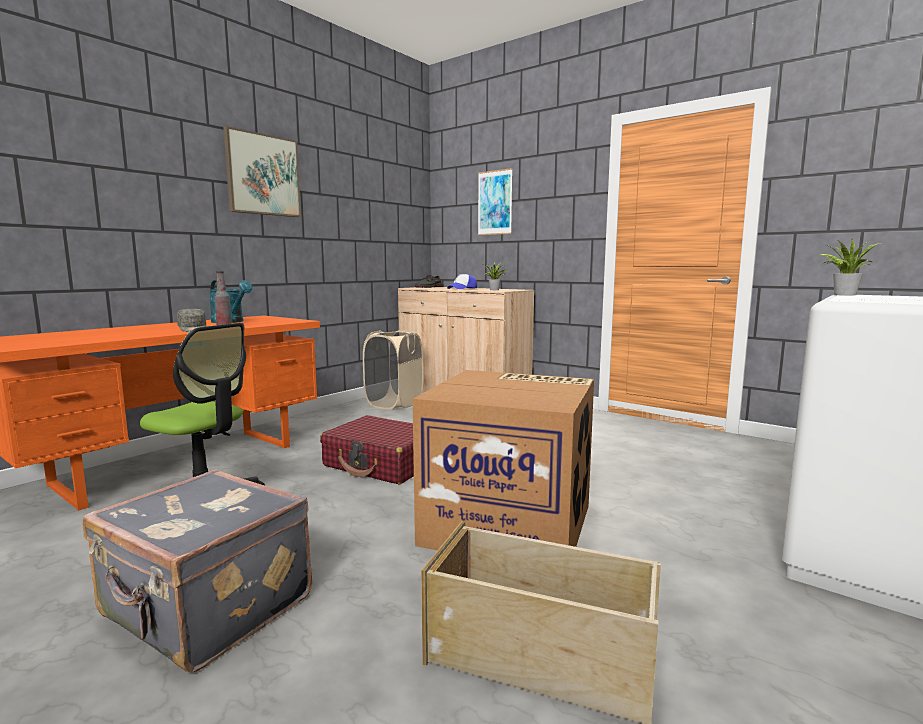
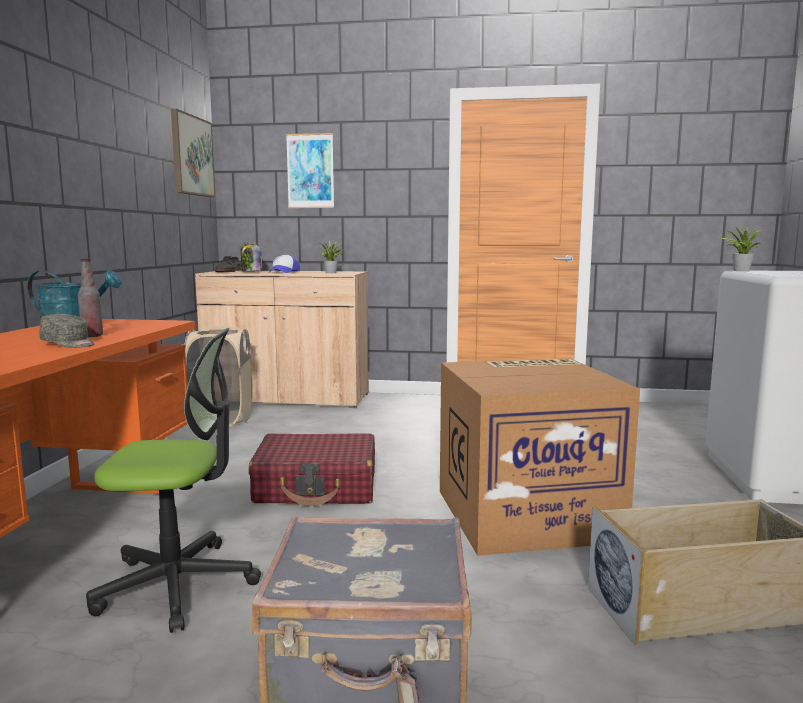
camera: 30 degrees left, 0 degrees up
(263, 175) = (61, 119): picture -> picture (191, 156)
(441, 288) = (251, 272): none -> jar

